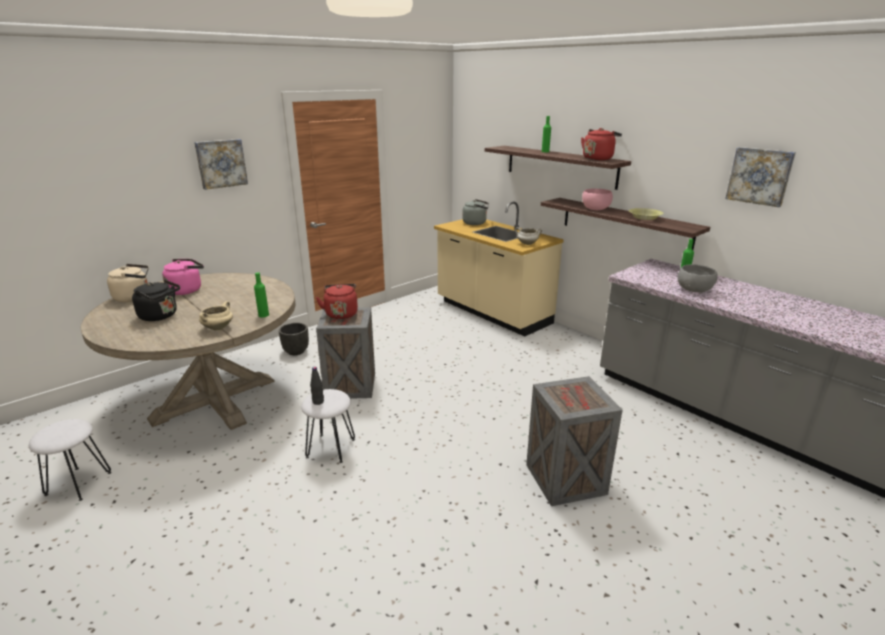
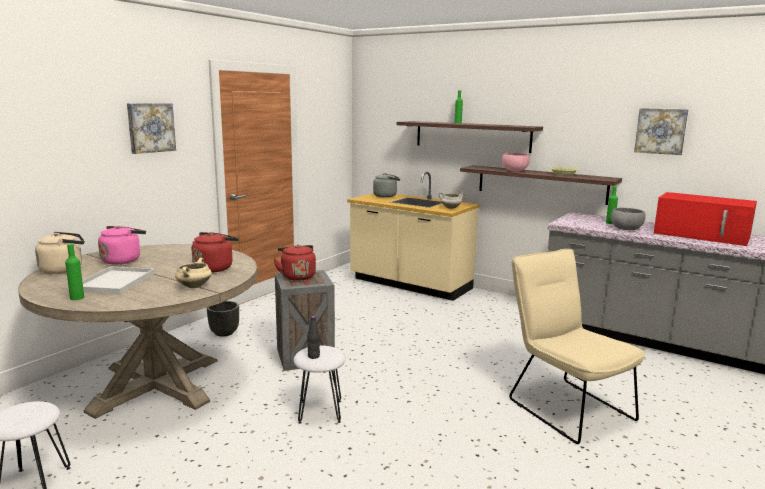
camera: 15 degrees left, 10 degrees down
(160, 316) = (115, 282): black kettle -> white tray
(263, 315) = (234, 274): green bottle -> green bottle (77, 298)
(566, 478) = (564, 406): crate -> beige chair
(598, 158) = (513, 125): red kettle -> red kettle (215, 268)
(782, 307) = (702, 235): none -> red microwave

